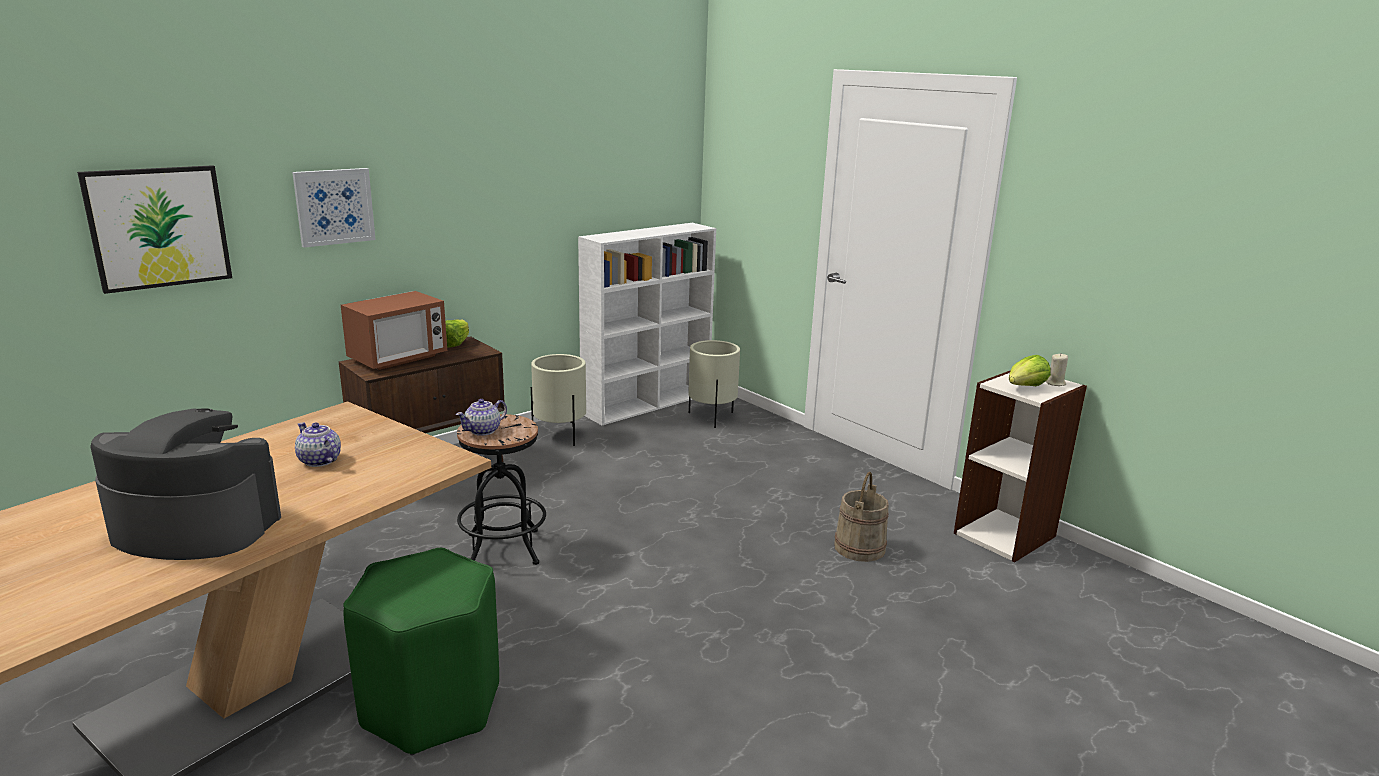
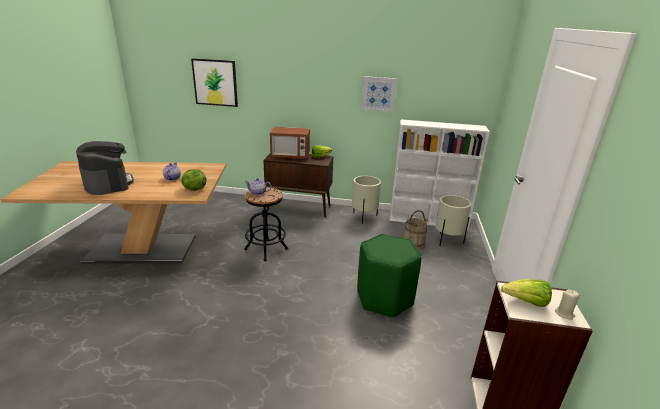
camera: 50 degrees right, 5 degrees up
(334, 206) = (279, 84): picture -> picture (378, 94)
(420, 456) = (194, 189): none -> lettuce
(430, 706) = (157, 286): green stool -> green stool (383, 298)
(859, 547) = (398, 344): beige bucket -> beige bucket (413, 243)

